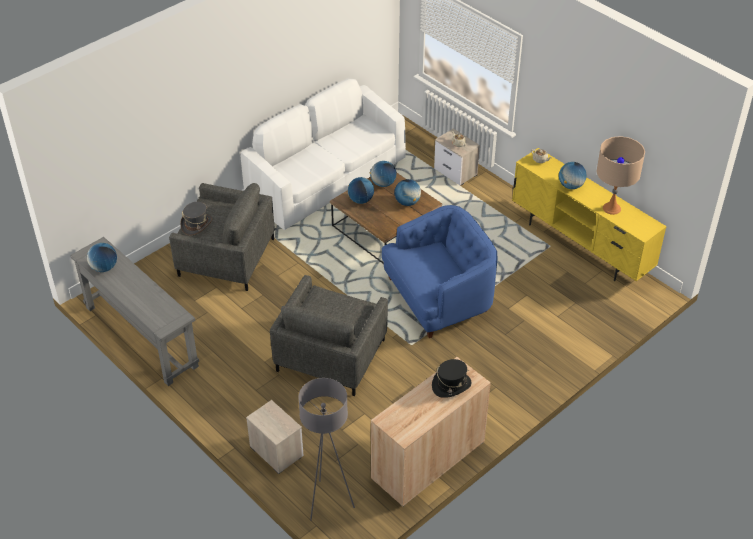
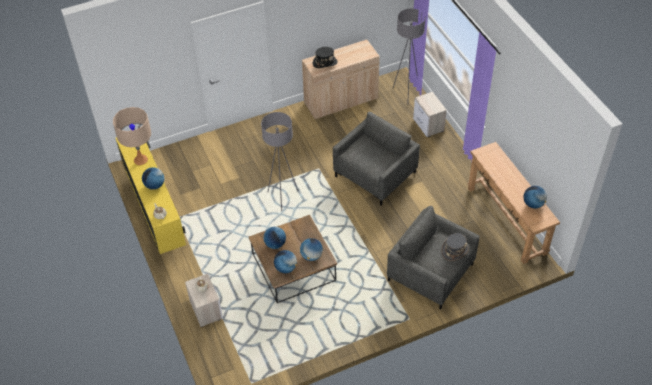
camera: 160 degrees left, 5 degrees up
(141, 336) = (506, 220): grey console table -> brown console table
(326, 180) = (322, 331): white sofa -> none
(438, 297) = (283, 198): blue armchair -> grey floor lamp

